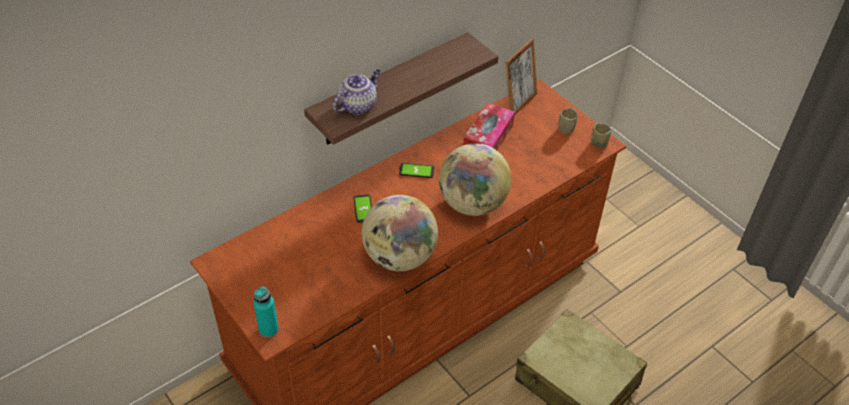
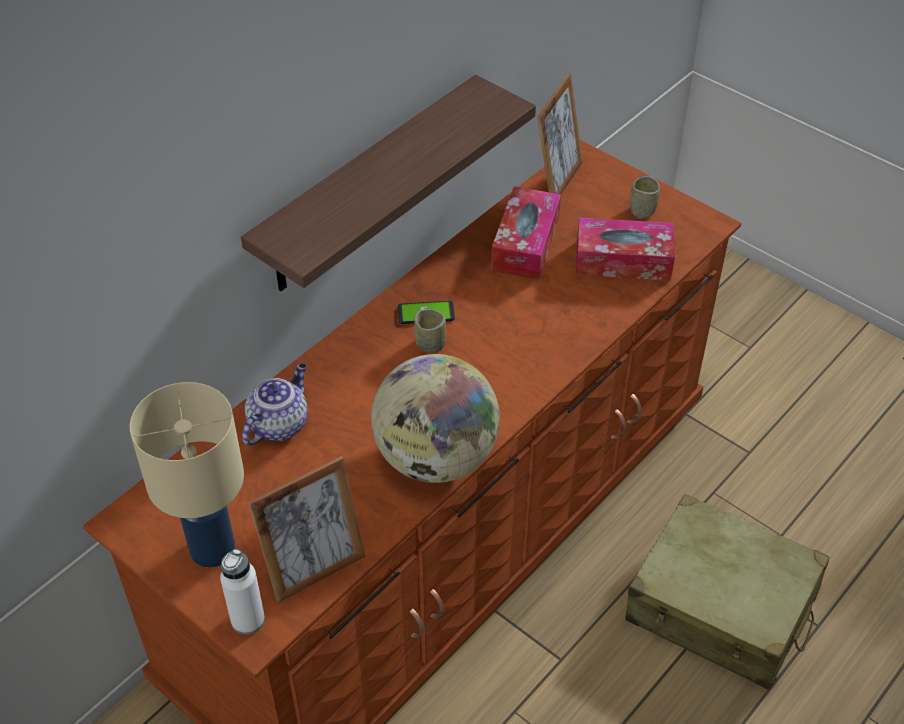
camera: 10 degrees left, 0 degrees up
(258, 285) = (211, 548): none -> beige table lamp
(268, 329) = (247, 620): turquoise bottle -> white bottle
(313, 307) = (315, 568): none -> picture frame
(358, 105) = (330, 216): teapot -> teapot (278, 424)
(363, 209) = (355, 389): phone -> none
(472, 203) = (529, 351): globe -> none
(545, 158) = (623, 260): none -> tissue box
(598, 143) = (699, 225): cup -> cup (430, 344)

